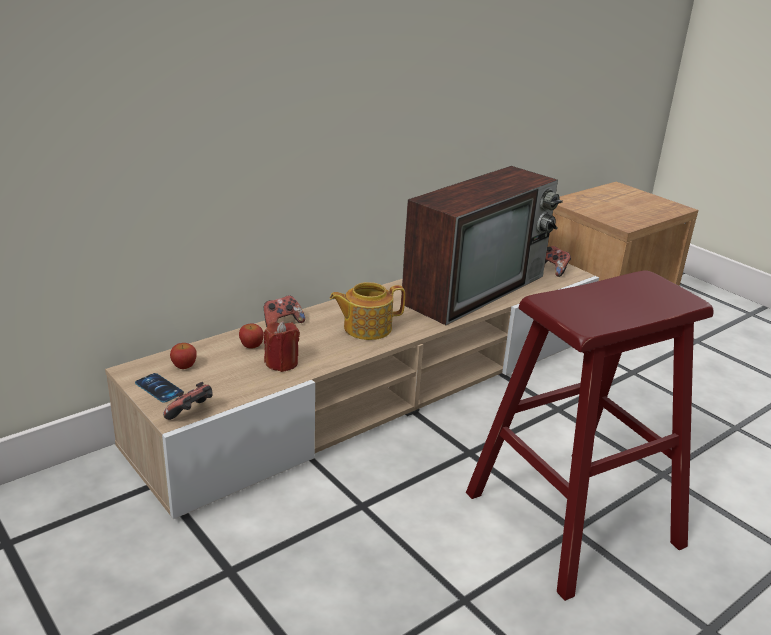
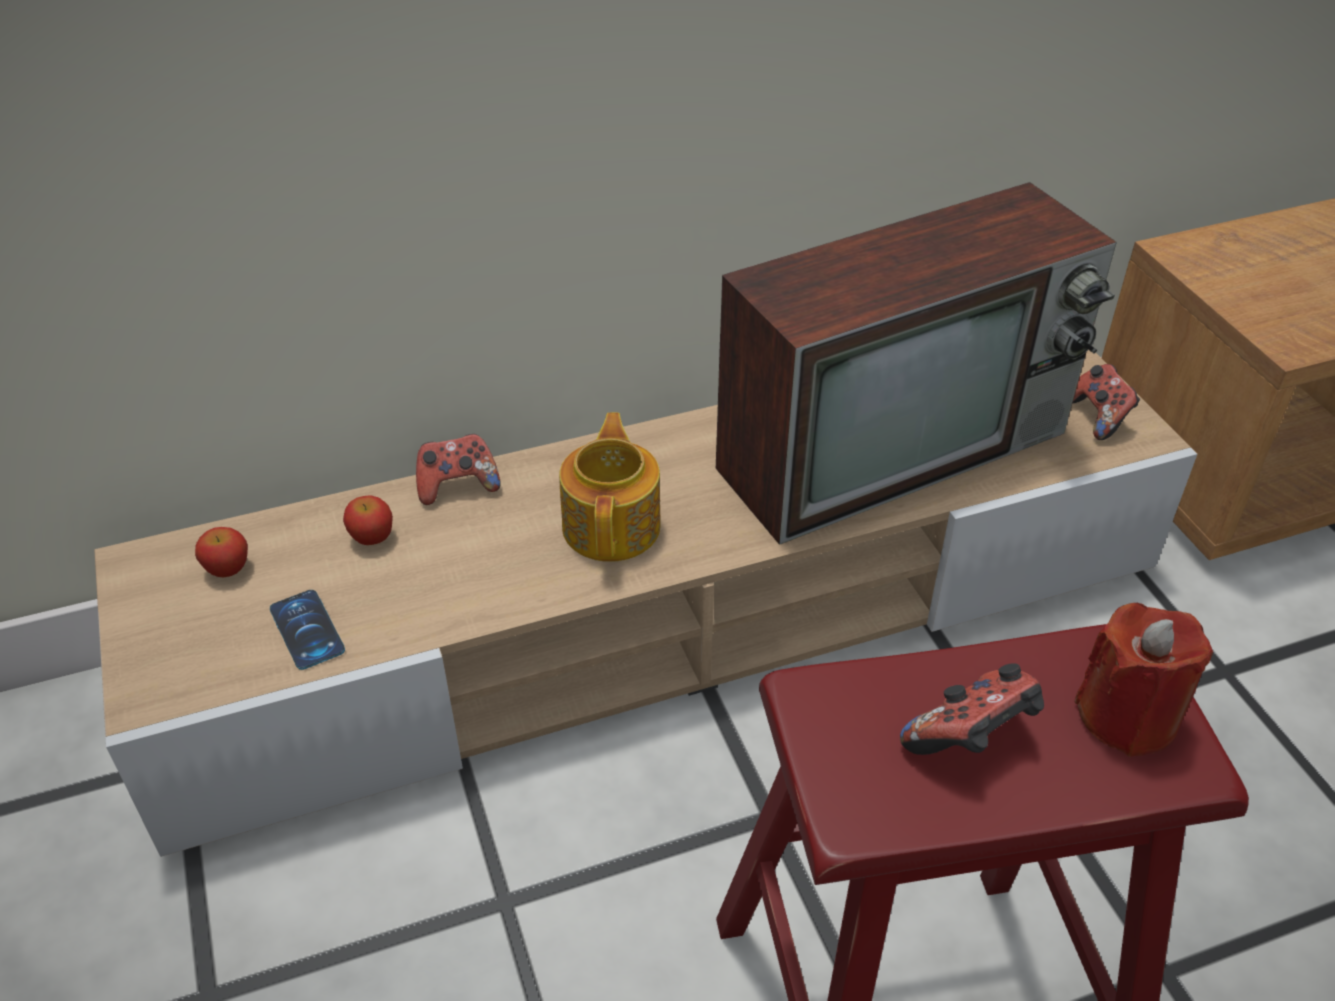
camera: 20 degrees right, 15 degrees up
(159, 388) = (157, 617): phone -> phone (307, 630)
(191, 414) = (179, 696): game controller -> game controller (971, 739)
(281, 363) = (404, 593): red candle -> red candle (1127, 716)
(366, 328) = (613, 525): teapot -> teapot turned 90 degrees clockwise

